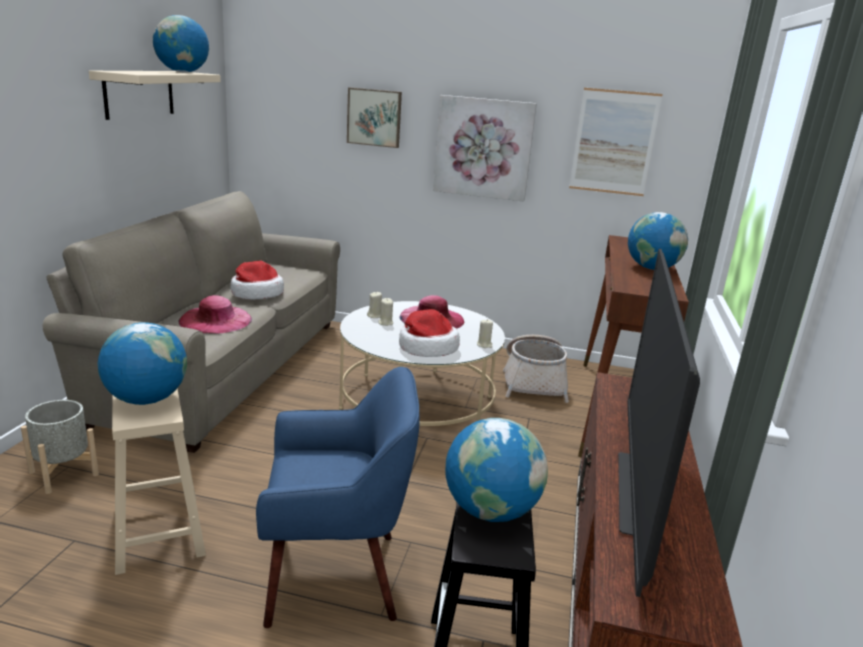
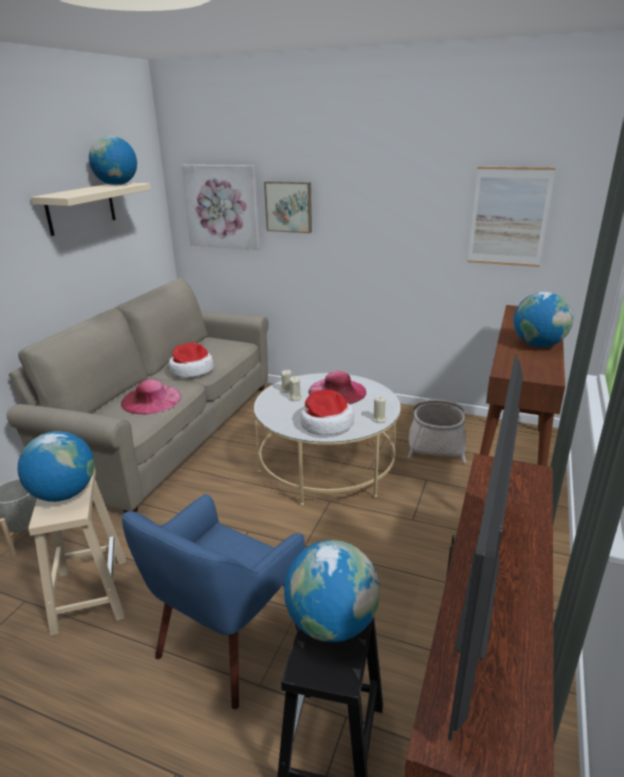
camera: 10 degrees right, 5 degrees up
(335, 575) = (227, 642): blue armchair -> blue armchair turned 120 degrees clockwise
(483, 148) = (386, 229): picture -> picture (222, 207)

